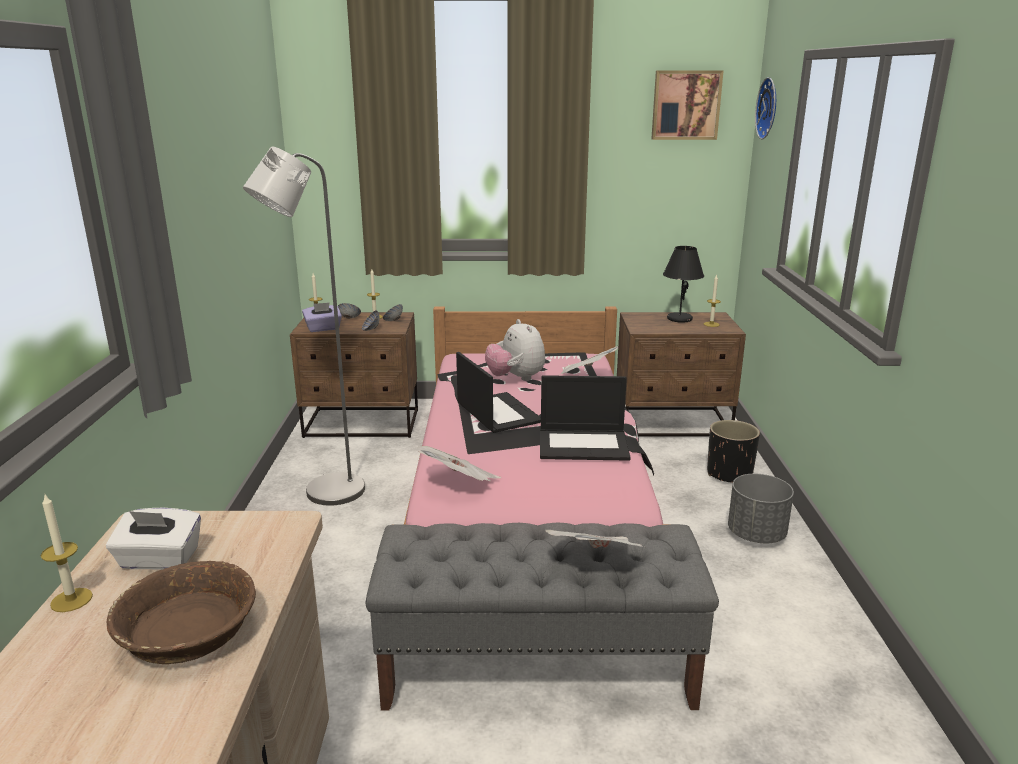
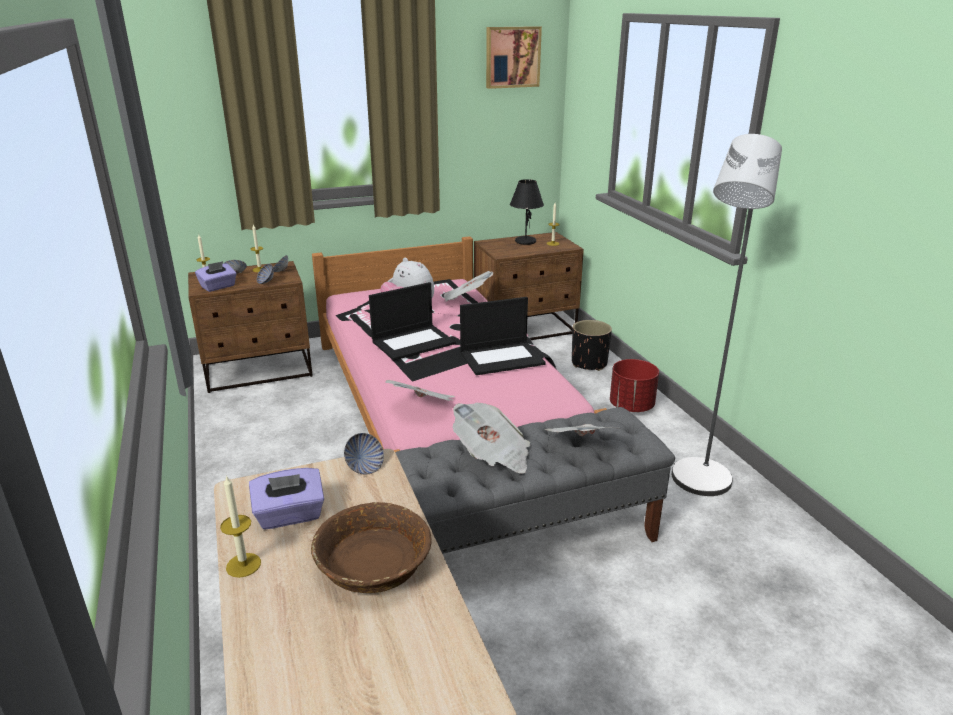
camera: 20 degrees left, 5 degrees up
(159, 560) = (290, 515): white tissue box -> purple tissue box
(275, 526) = (364, 467): none -> bowl
(325, 494) = (265, 440): grey floor lamp -> grey floor lamp (698, 484)
(486, 550) = (493, 455): none -> newspaper
(497, 413) = (413, 342): laptop -> laptop turned 105 degrees clockwise
(755, 535) = (631, 406): grey planter -> red planter
(770, 108) = (584, 59): wall clock -> none

